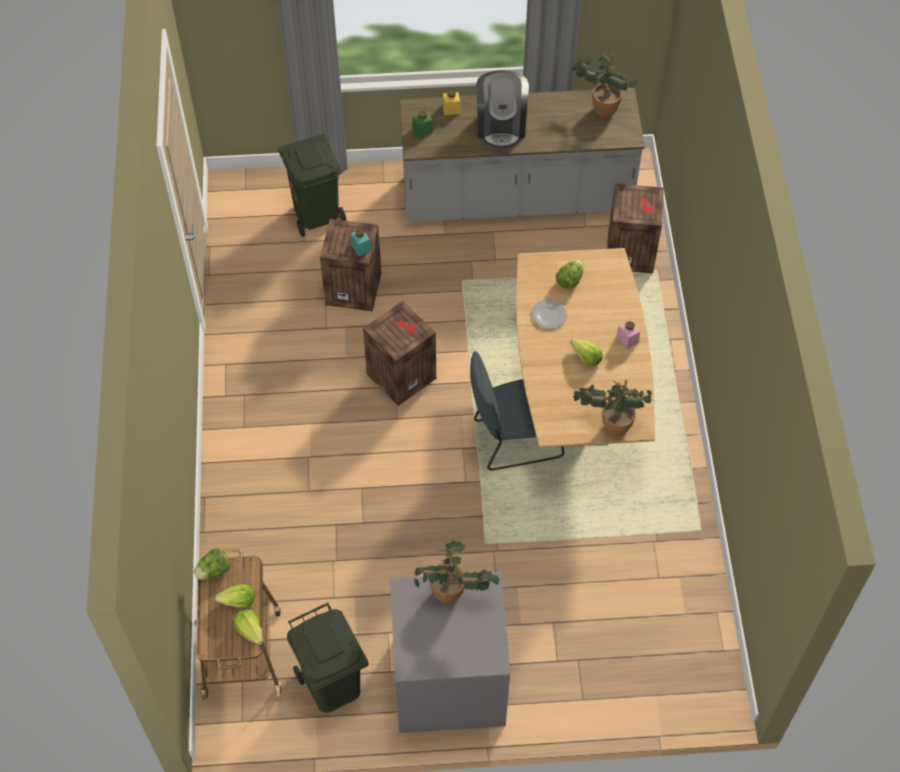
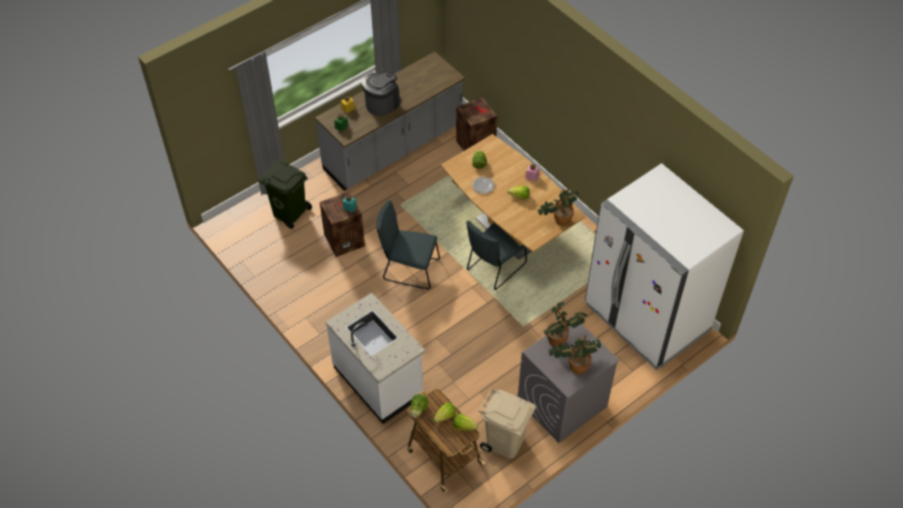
camera: 35 degrees left, 5 degrees down
(245, 501) = (379, 380): none -> white counter
(331, 685) = (504, 442): green trash can -> beige trash can
(401, 375) = (408, 269): crate -> grey chair
(501, 126) = (382, 103): coffee machine -> coffee machine turned 105 degrees counterclockwise
(601, 107) = (426, 69): potted plant -> potted plant (574, 367)
(665, 637) = (646, 318): none -> white fridge

